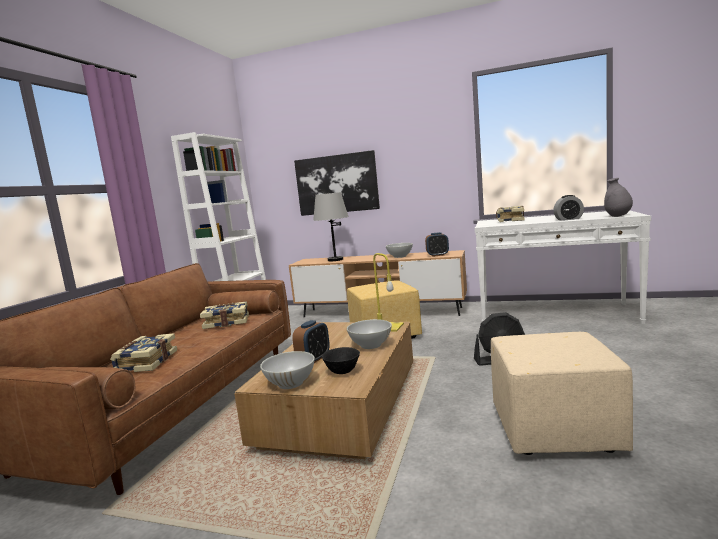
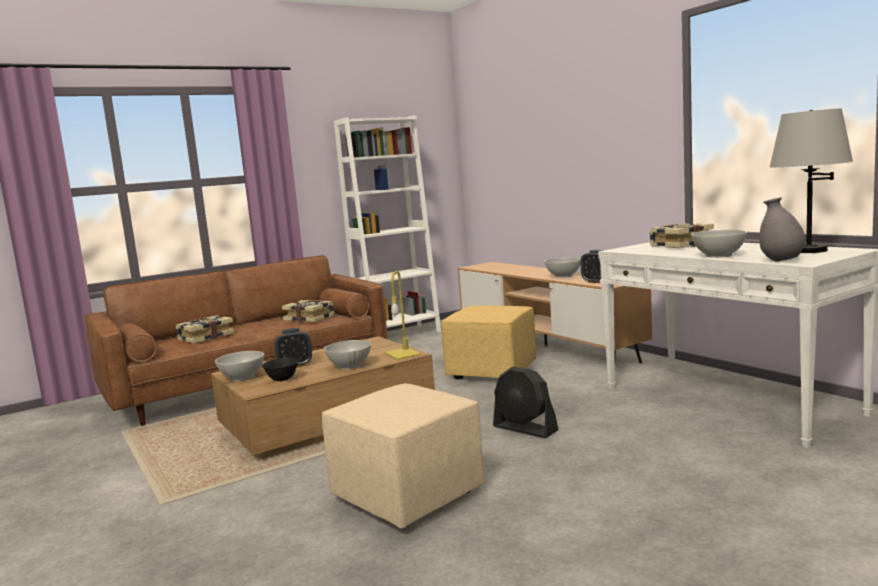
camera: 40 degrees right, 0 degrees up
(335, 260) = (506, 268): grey table lamp -> grey table lamp (808, 250)
(336, 184) = (534, 169): picture -> none
(568, 219) = (719, 255): alarm clock -> white bowl

